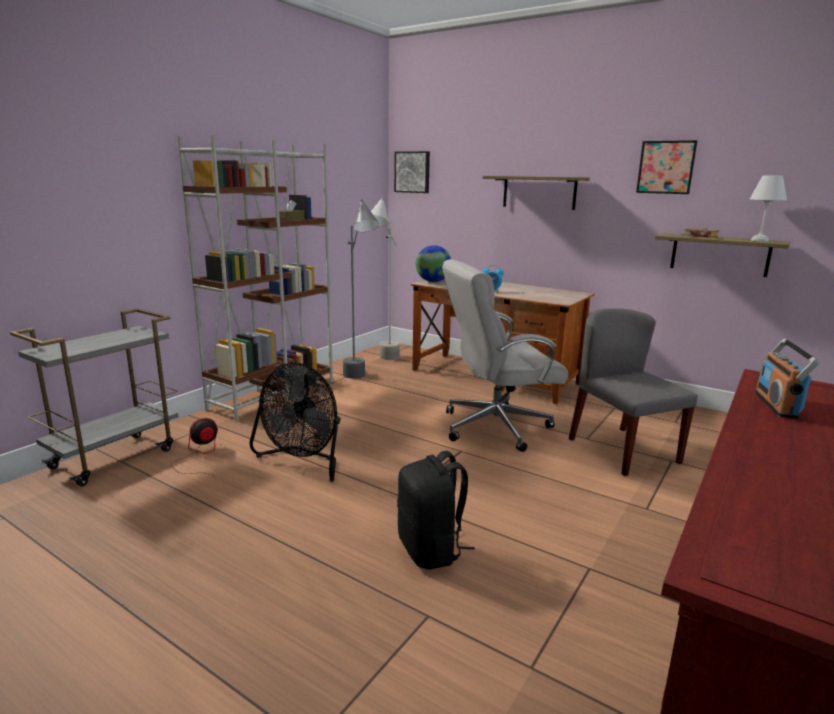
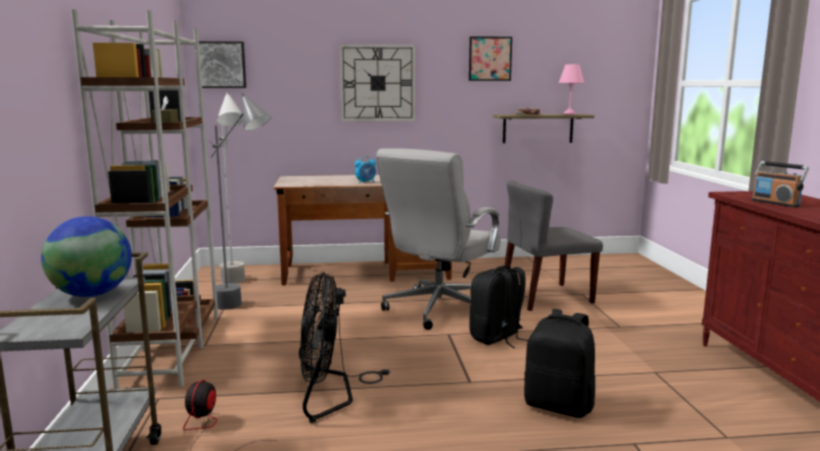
camera: 40 degrees left, 5 degrees down
(303, 459) = (331, 389): black fan -> black fan turned 90 degrees clockwise
(433, 281) = (290, 182): globe -> globe (92, 294)
(495, 470) = (497, 338): none -> black backpack
(539, 192) = (377, 83): shelf -> wall clock
(622, 450) = (545, 297): grey chair -> grey chair turned 45 degrees counterclockwise
(759, 240) = (569, 114): white table lamp -> pink table lamp

